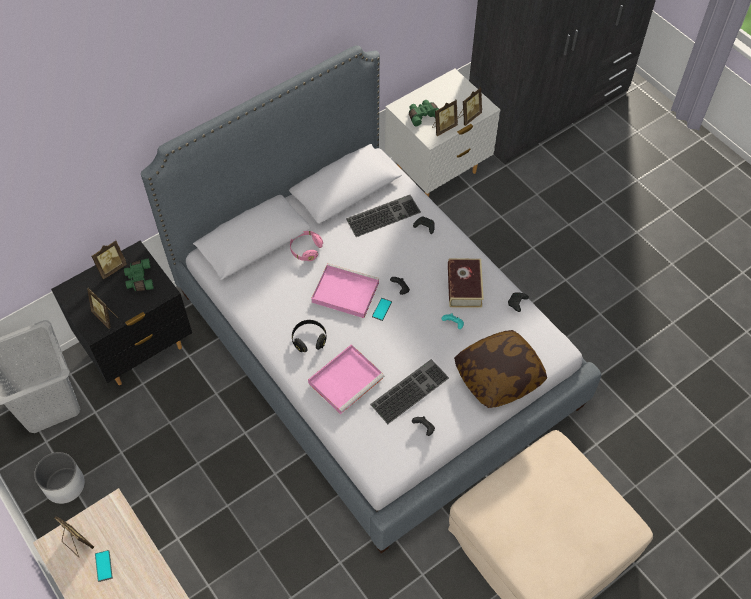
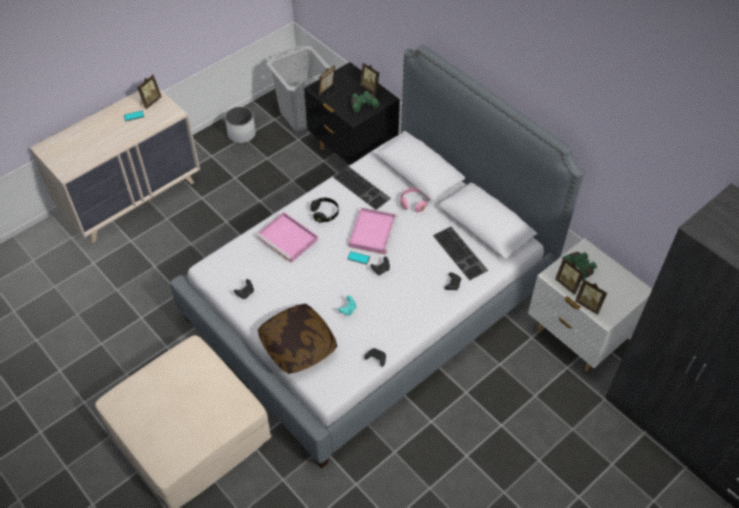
camera: 85 degrees right, 5 degrees down
(409, 390) = (280, 280): keyboard -> keyboard (362, 187)
(464, 287) = (389, 316): book -> none

